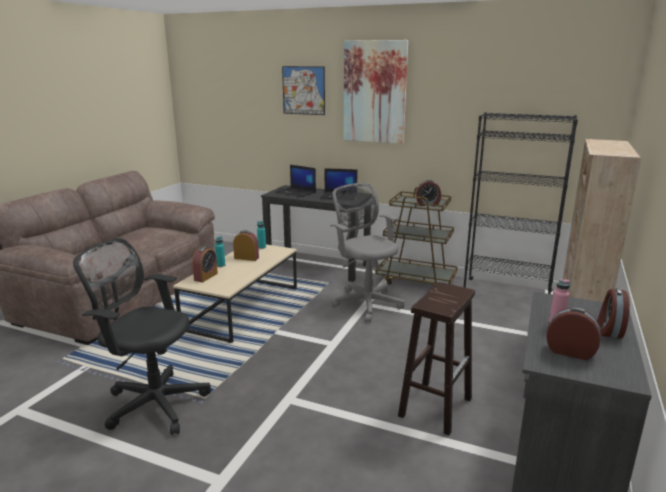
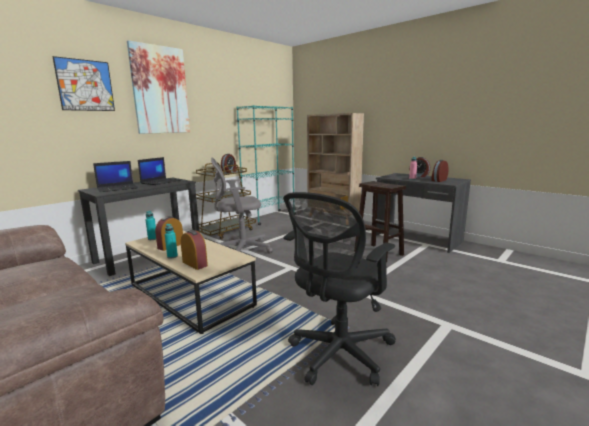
camera: 70 degrees left, 5 degrees down
(506, 291) = (269, 217): black bookcase -> turquoise bookcase

